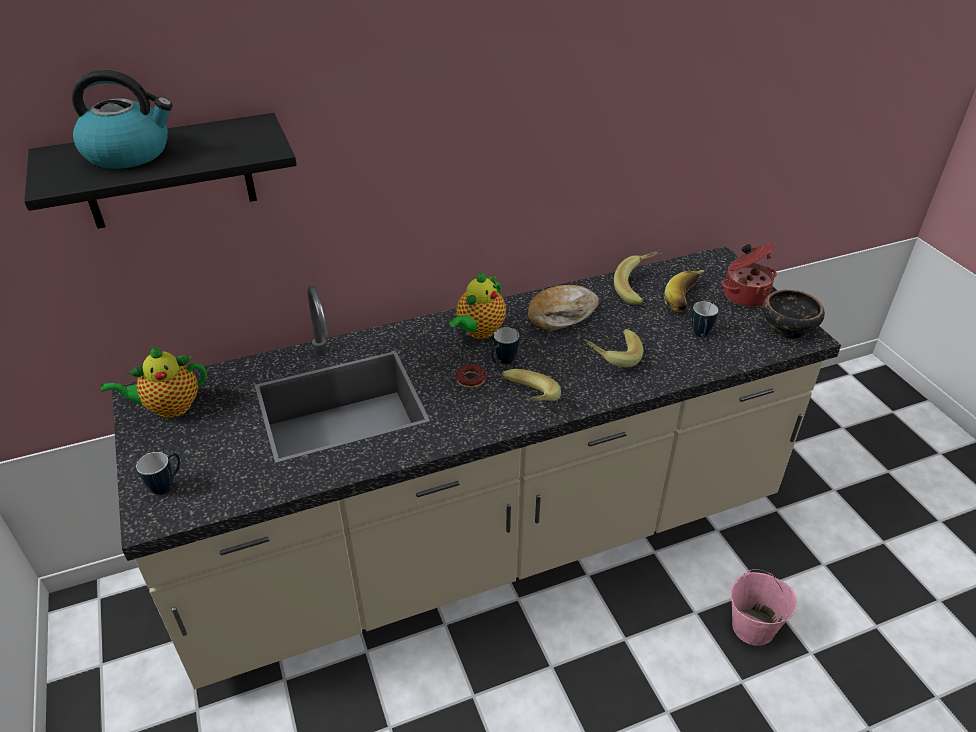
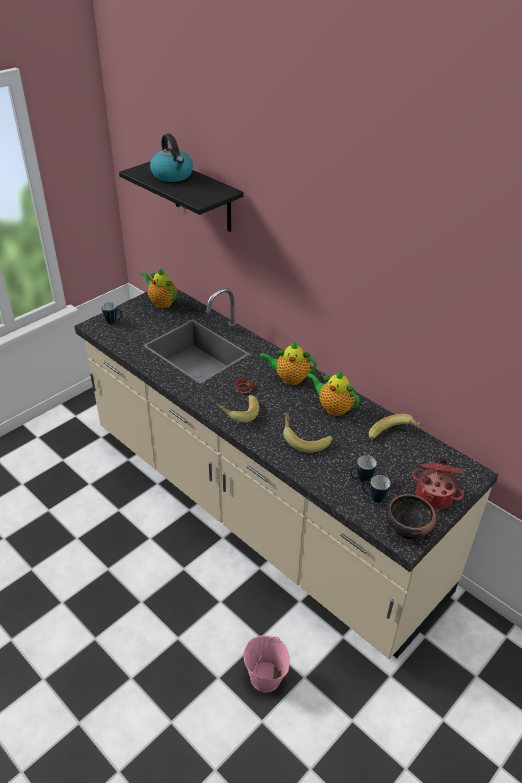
camera: 65 degrees right, 0 degrees up
(502, 362) = (267, 396): mug -> mug (373, 498)
(561, 315) = (333, 408): bread -> teapot
(687, 300) = (400, 464): banana -> none

